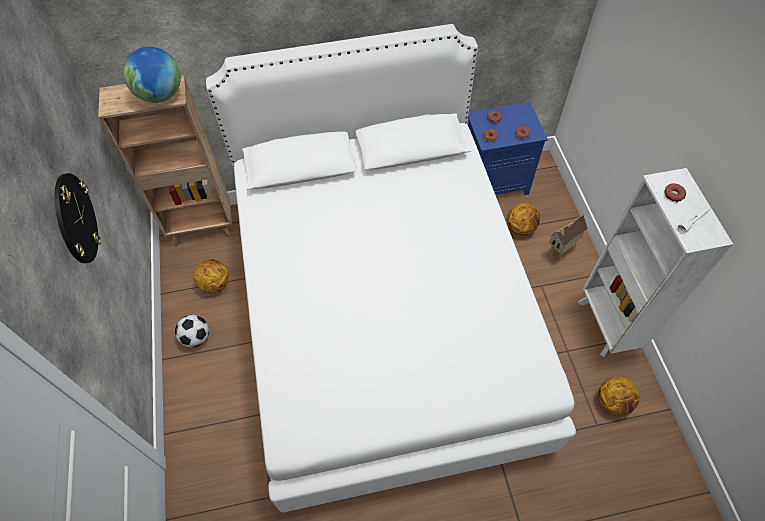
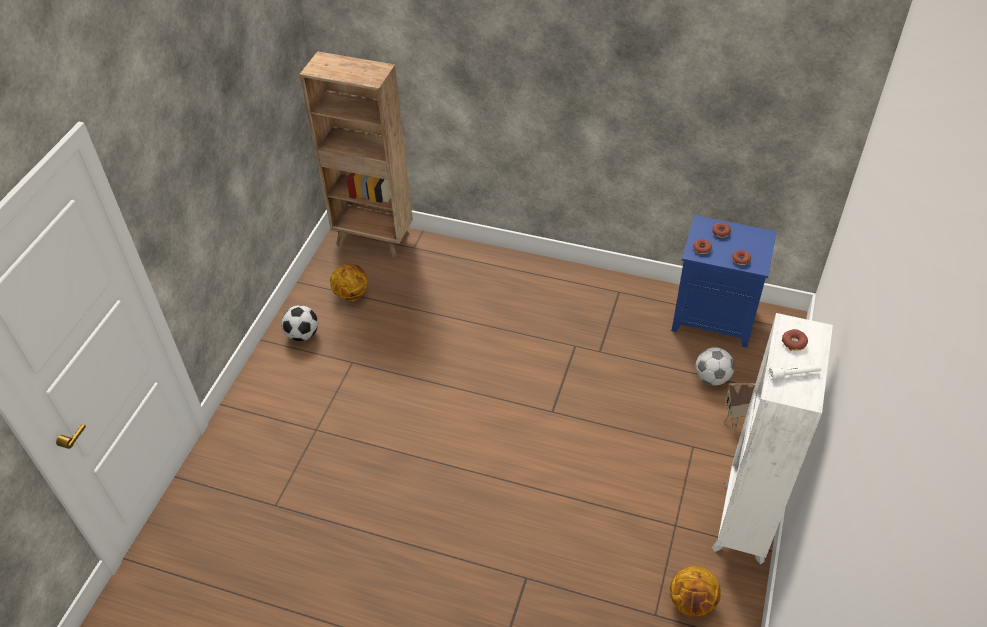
camera: 30 degrees right, 10 degrees down
(75, 218) = (225, 145): wall clock -> none
(161, 95) = (363, 74): globe -> none
(383, 315) = (496, 396): white bed -> none
(521, 227) = (712, 378): basketball -> football

